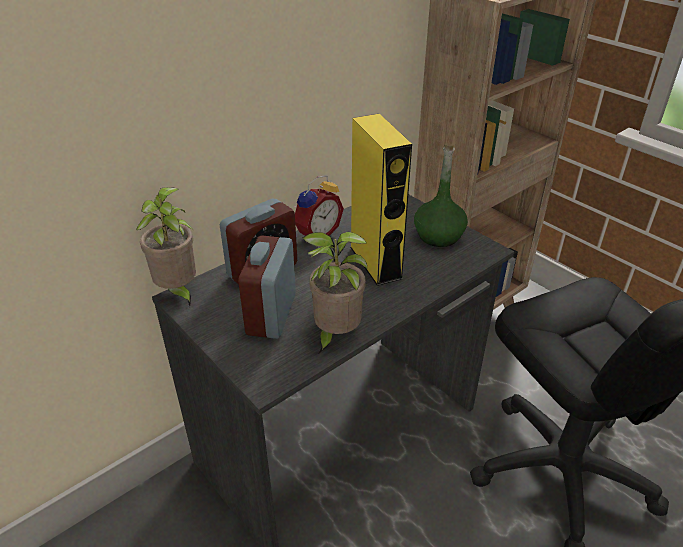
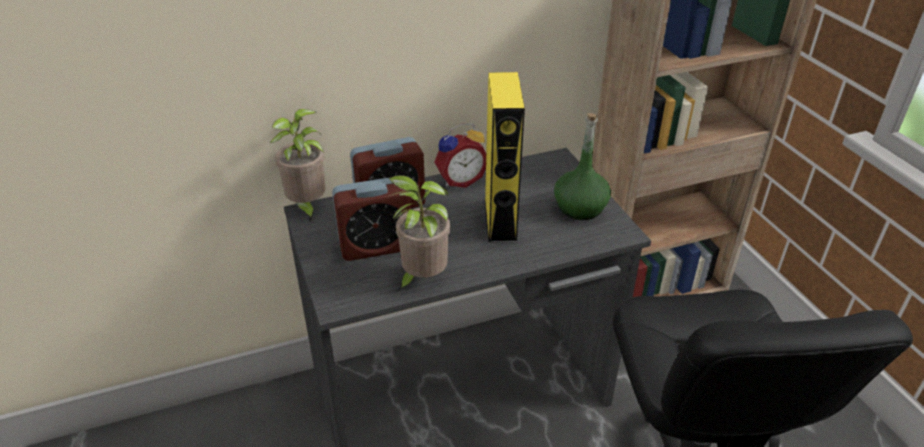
camera: 20 degrees right, 0 degrees up
(271, 314) = (376, 246): alarm clock -> alarm clock turned 135 degrees counterclockwise

